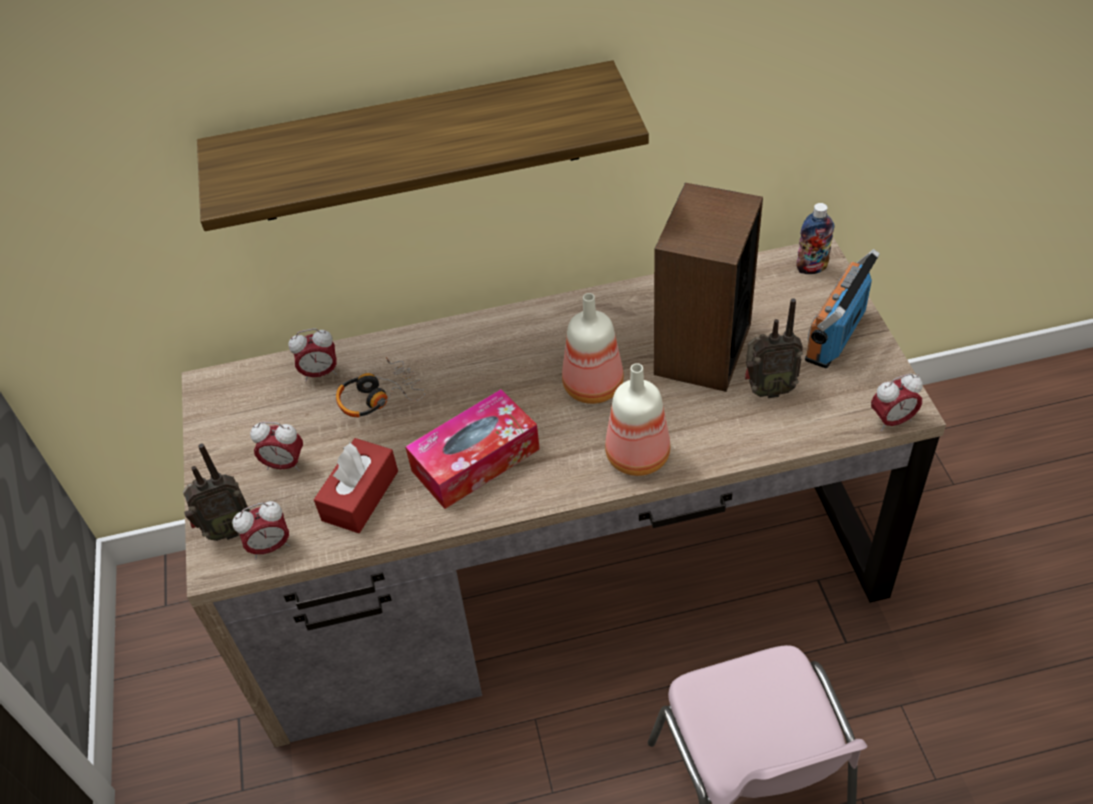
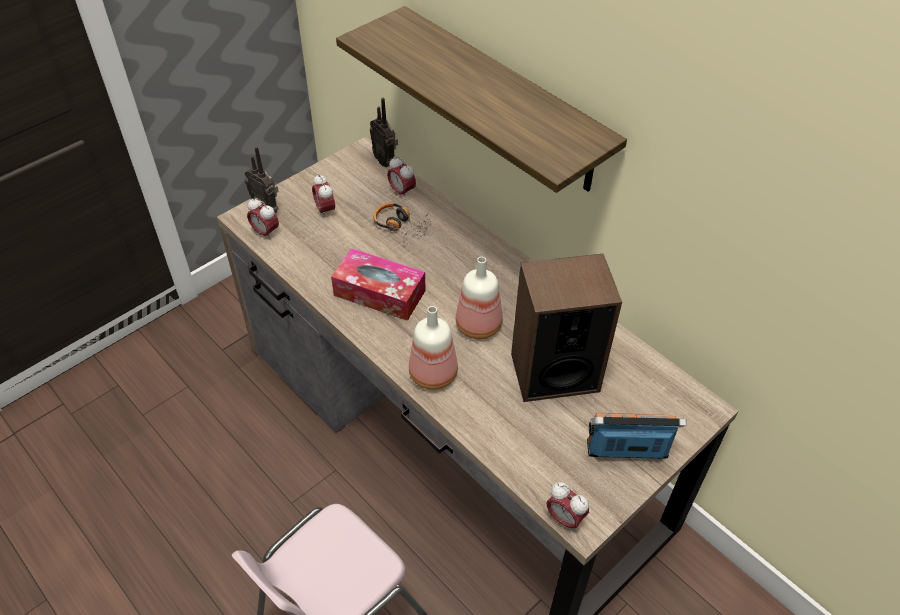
camera: 55 degrees right, 0 degrees up
(360, 495) = (322, 253): red tissue box -> none
(767, 390) = (542, 426): radio -> radio (385, 161)
(811, 268) = (690, 409): bottle -> none

